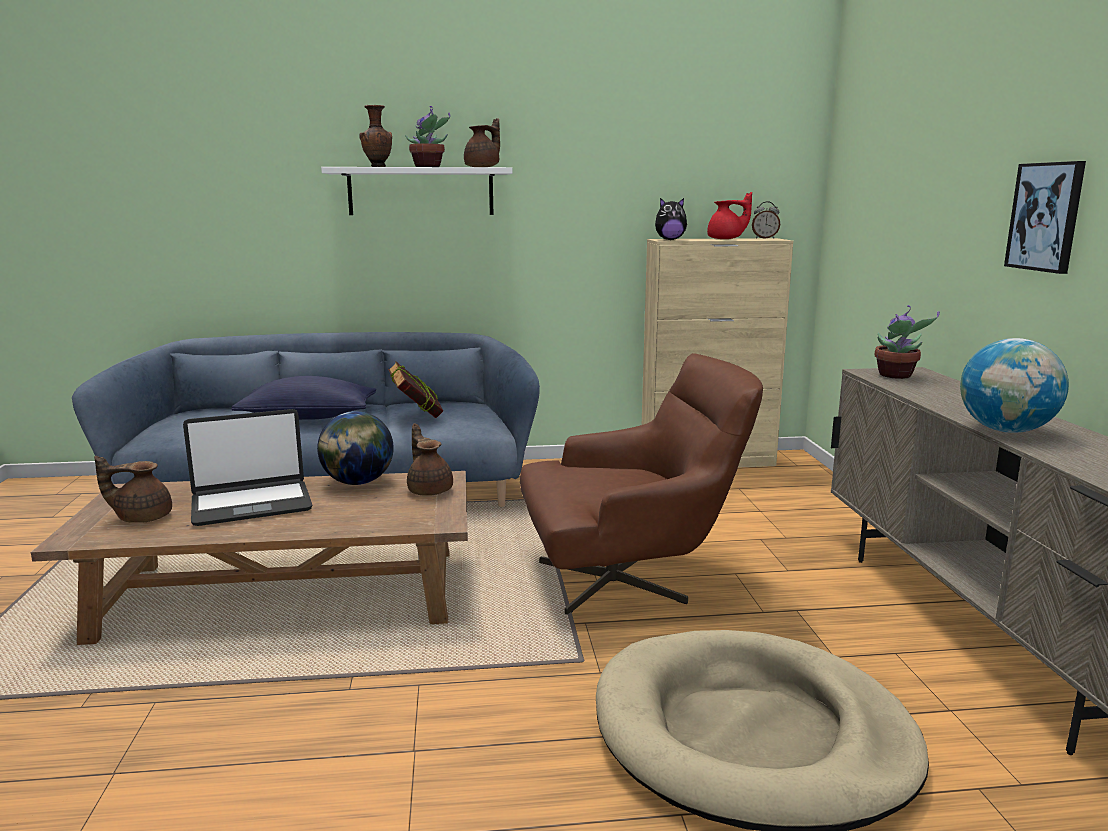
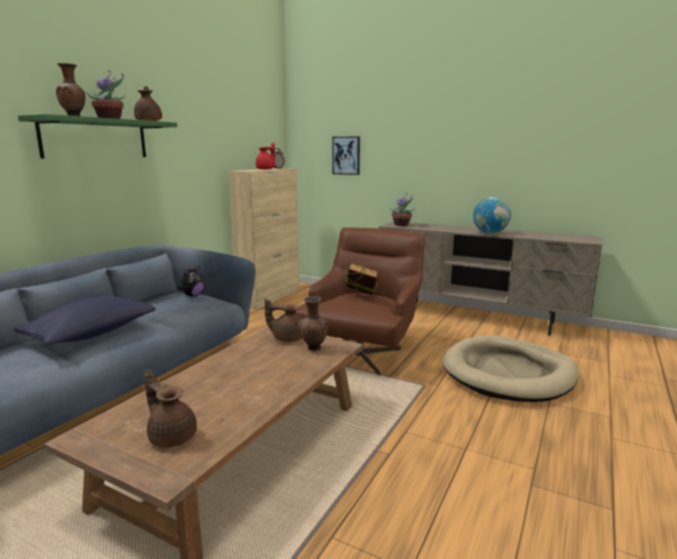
camera: 55 degrees left, 0 degrees up
(142, 517) = (172, 436): brown teapot -> brown teapot turned 105 degrees clockwise
(251, 504) = (218, 390): laptop -> none
(358, 482) = (238, 352): globe -> none
(413, 511) = (313, 348): none -> brown vase
(417, 416) = (172, 308): book -> book (361, 297)
(421, 191) = (95, 139): white shelf -> green shelf
(670, 240) = (247, 170): plush toy -> plush toy (192, 295)
(1046, 217) = (456, 151): picture -> picture (346, 155)

